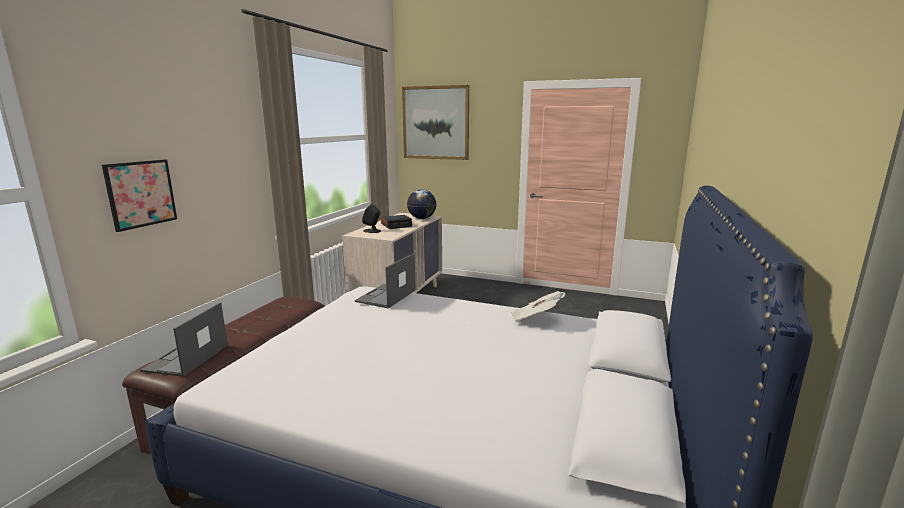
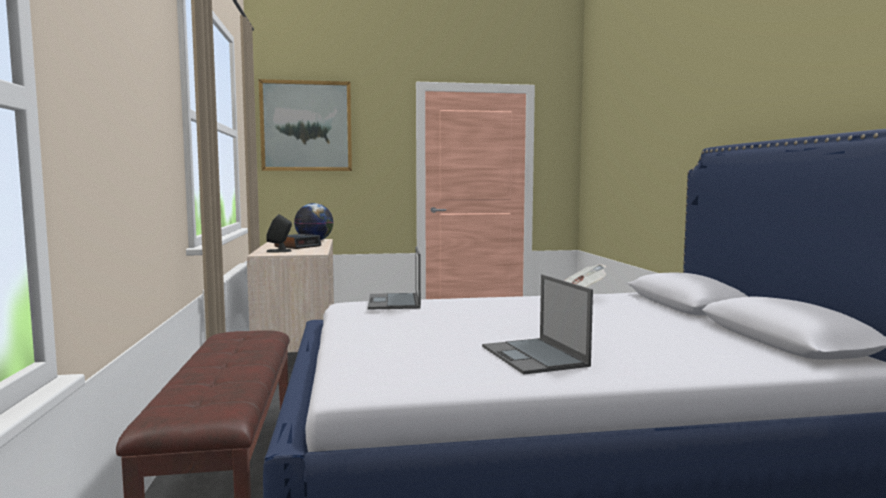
camera: 30 degrees left, 10 degrees down
(141, 194) = (105, 143): picture -> none
(186, 358) = (201, 398): laptop -> laptop (535, 356)

